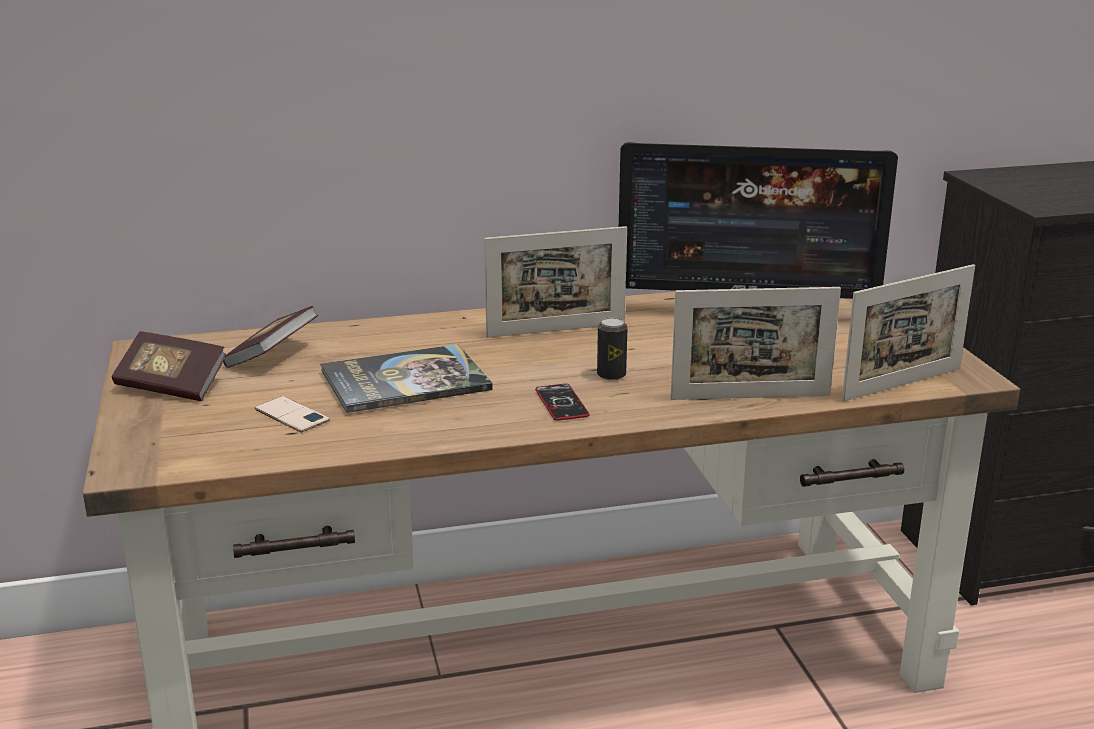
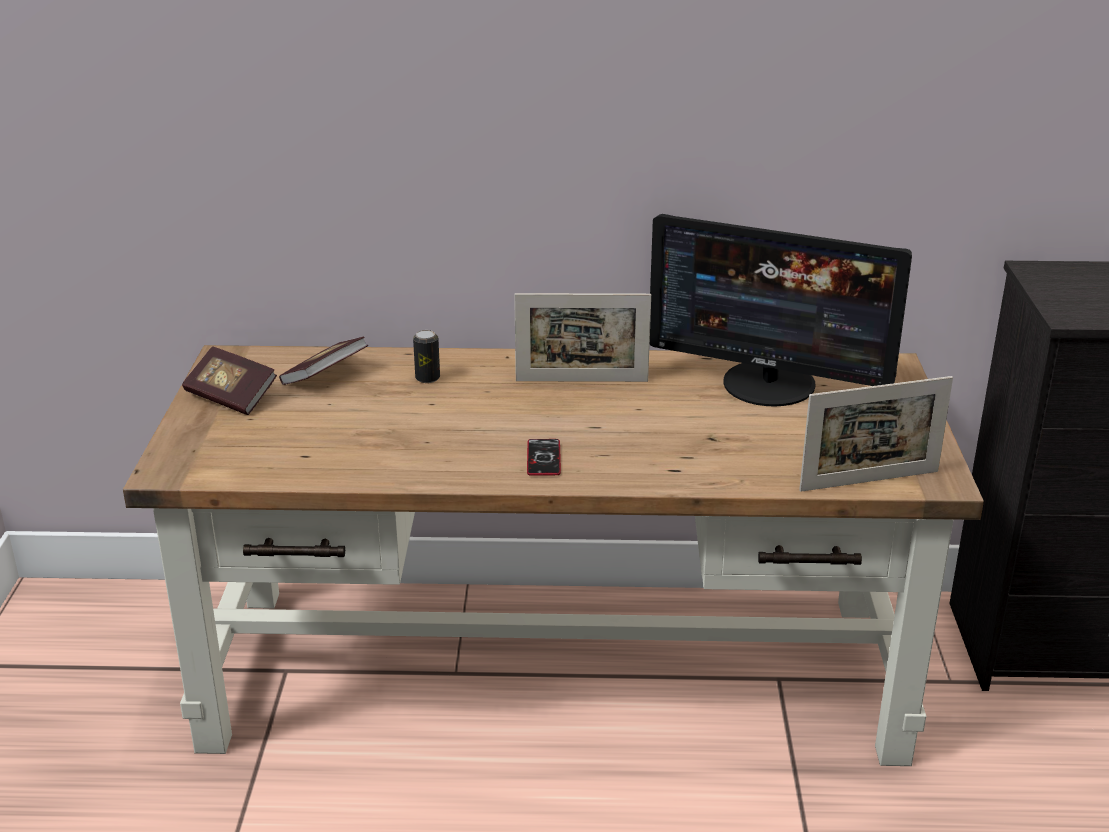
camera: 15 degrees right, 5 degrees up
(292, 415) = (313, 439): phone -> none
(405, 381) = (422, 417): book -> none
(611, 375) = (604, 435): can -> can (427, 378)
(750, 397) = (716, 475): picture frame -> none

